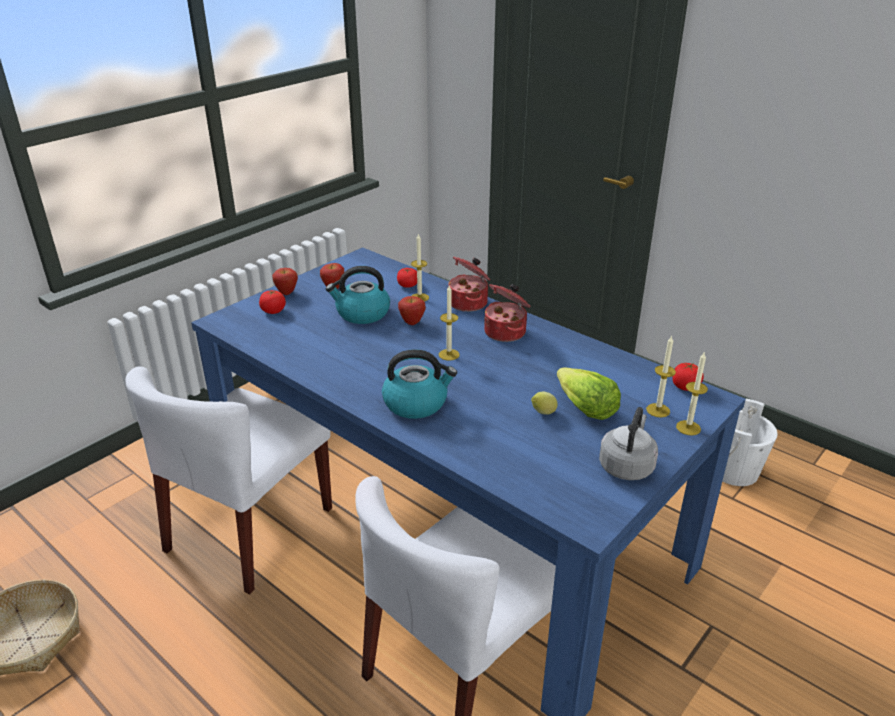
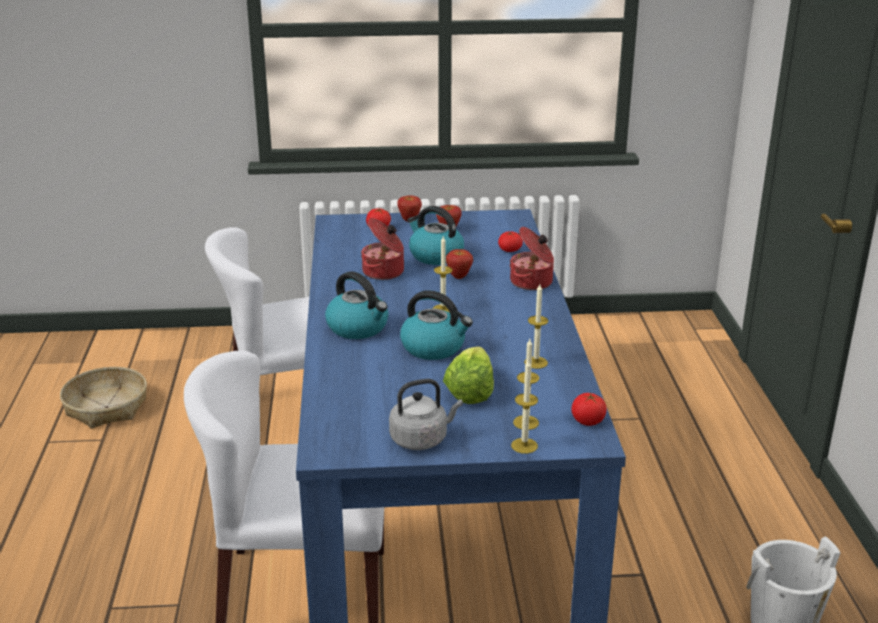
camera: 45 degrees right, 5 degrees down
(419, 297) = (500, 262): candle -> candle (536, 362)
(499, 388) = (434, 347): none -> kettle
(506, 332) = (519, 315): cooking pot -> cooking pot (384, 272)
(542, 413) = (431, 377): lemon -> none

